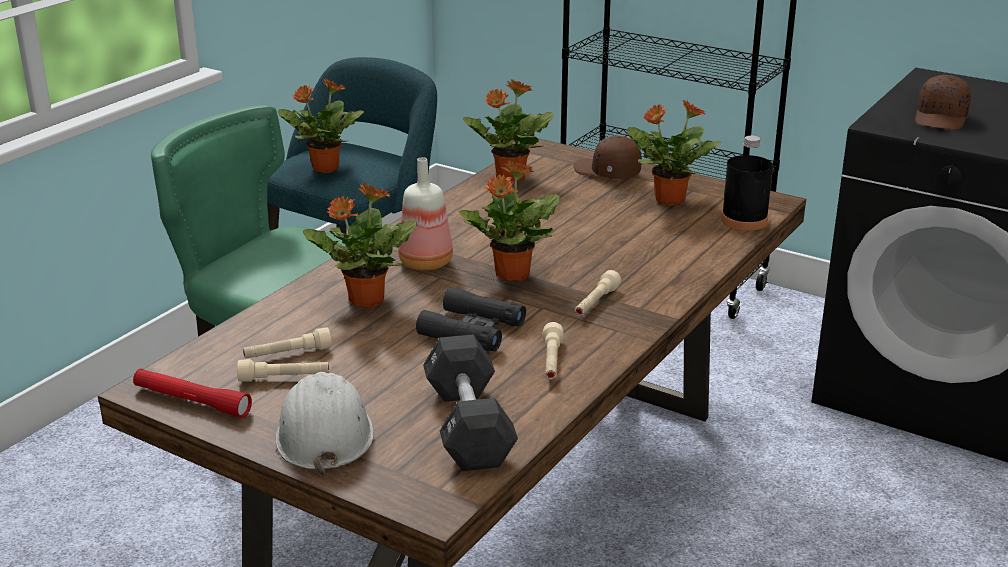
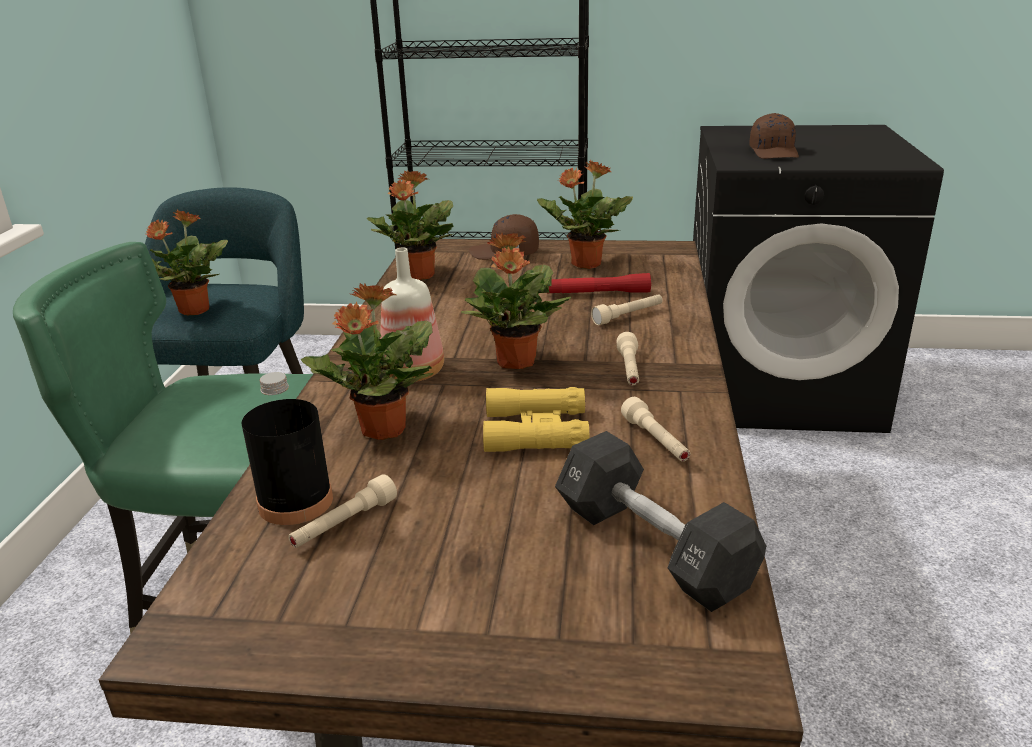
camera: 25 degrees left, 0 degrees up
(192, 401) = (261, 637): red flashlight -> red flashlight (598, 293)
(284, 378) = (368, 559): beige flashlight -> beige flashlight (628, 316)
(324, 433) = (489, 622): white hard hat -> none
(472, 330) = (536, 430): black binoculars -> yellow binoculars
(744, 220) = (669, 267): black bottle -> black bottle (295, 502)

